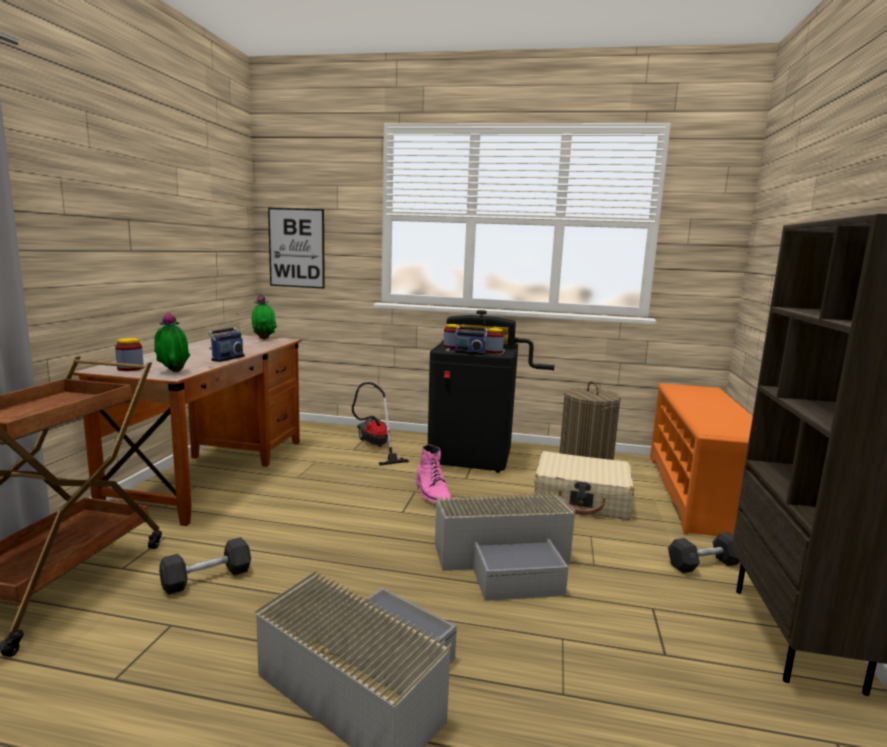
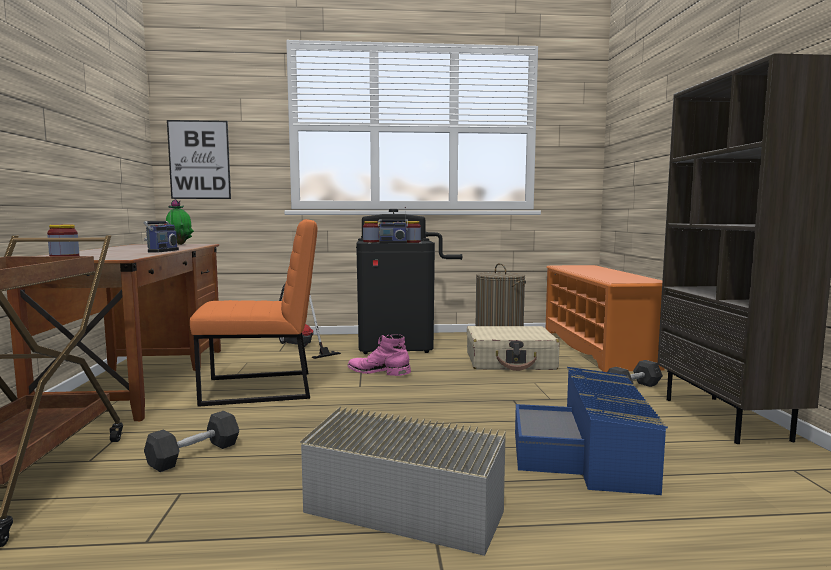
camera: 15 degrees left, 5 degrees down
(172, 372) = (118, 257): potted plant -> none
(310, 500) = (262, 388): none -> orange chair
(432, 493) = (378, 371): pink boot -> pink boot turned 150 degrees clockwise
(507, 561) = (478, 406): grey storage box -> none
(587, 659) = (587, 454): none -> blue storage box

